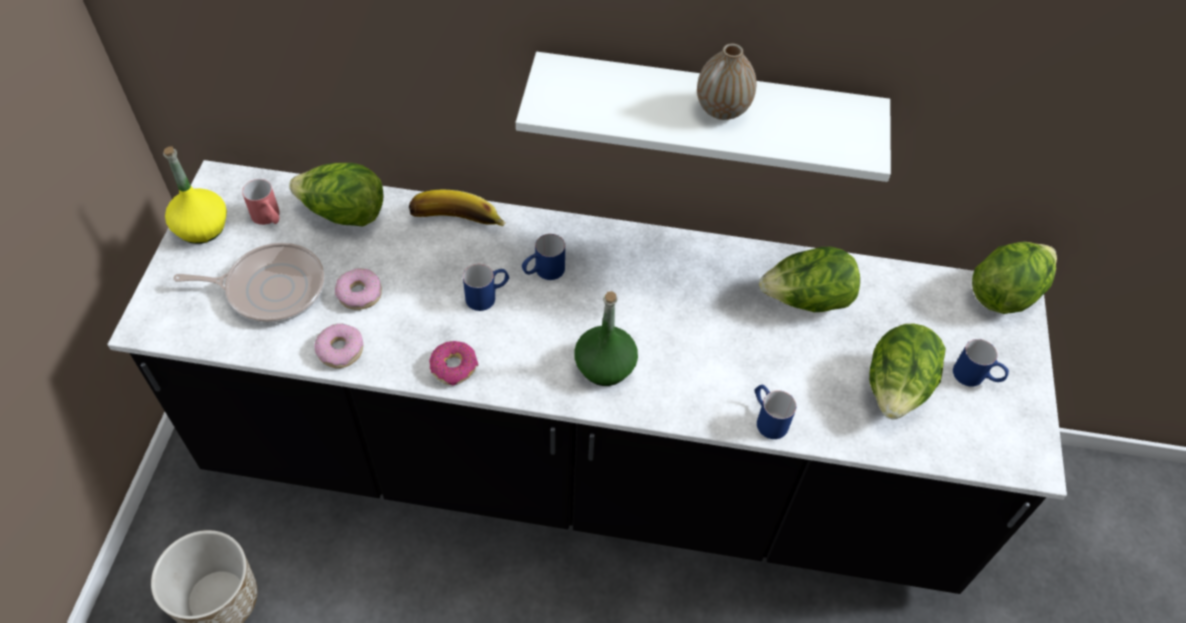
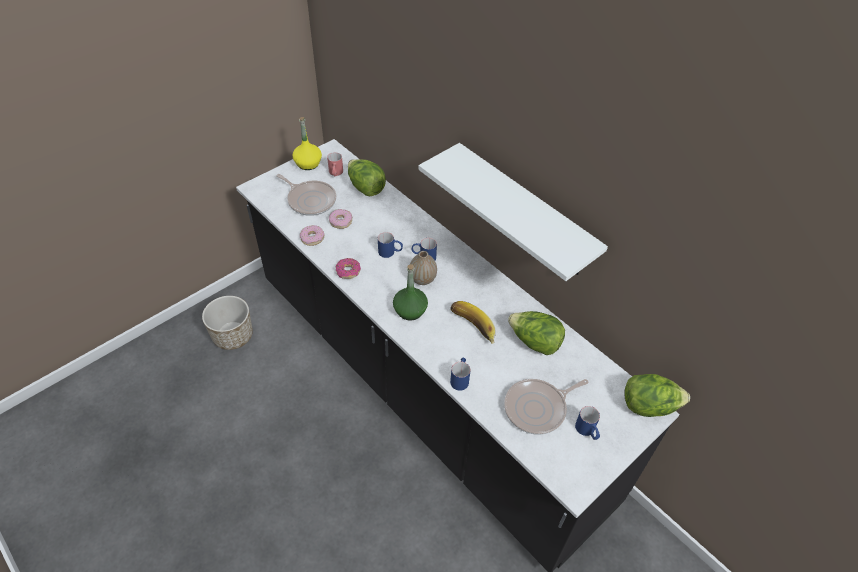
camera: 40 degrees right, 5 degrees down
(456, 224) = (406, 217): banana -> banana (471, 328)
(722, 109) = (515, 207): vase -> vase (422, 279)
(896, 389) = (538, 408): lettuce -> frying pan

